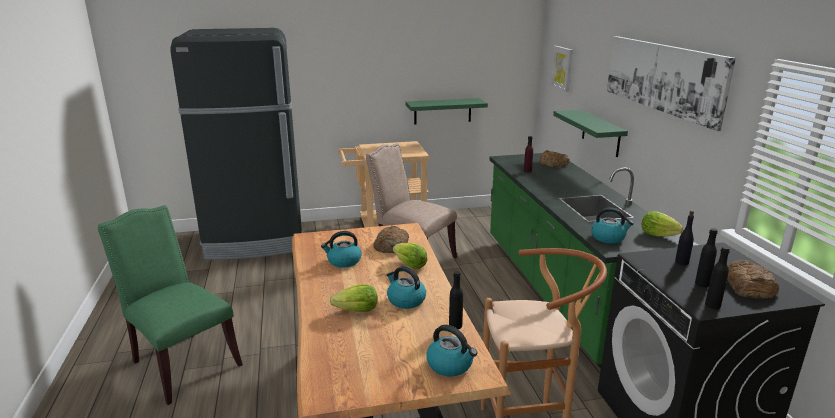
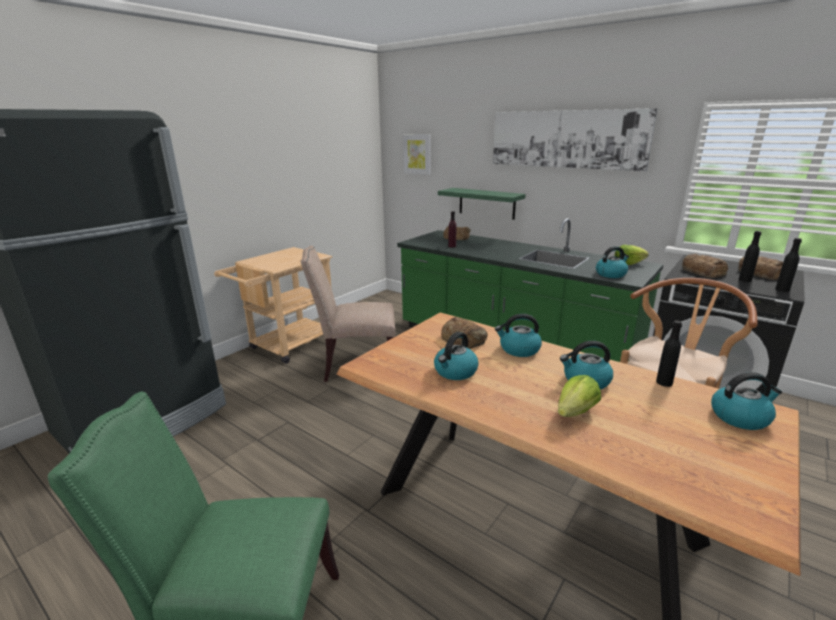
camera: 40 degrees left, 0 degrees up
(410, 265) = (519, 349): lettuce -> kettle
(442, 111) = (311, 211): green shelf -> none
(682, 262) = (703, 271): black bottle -> bread

